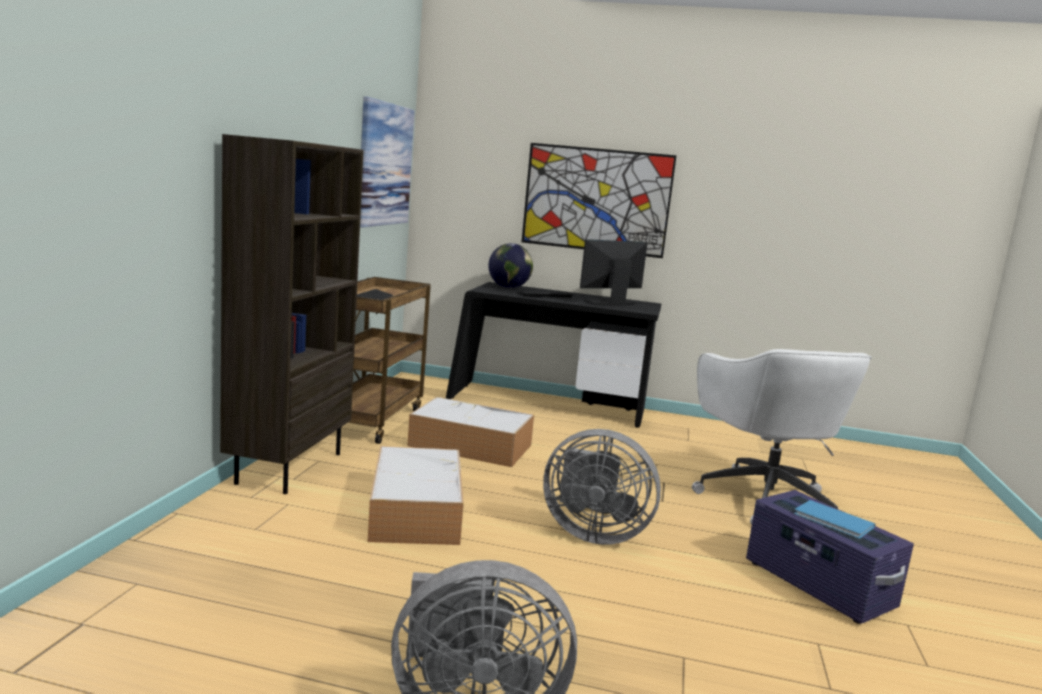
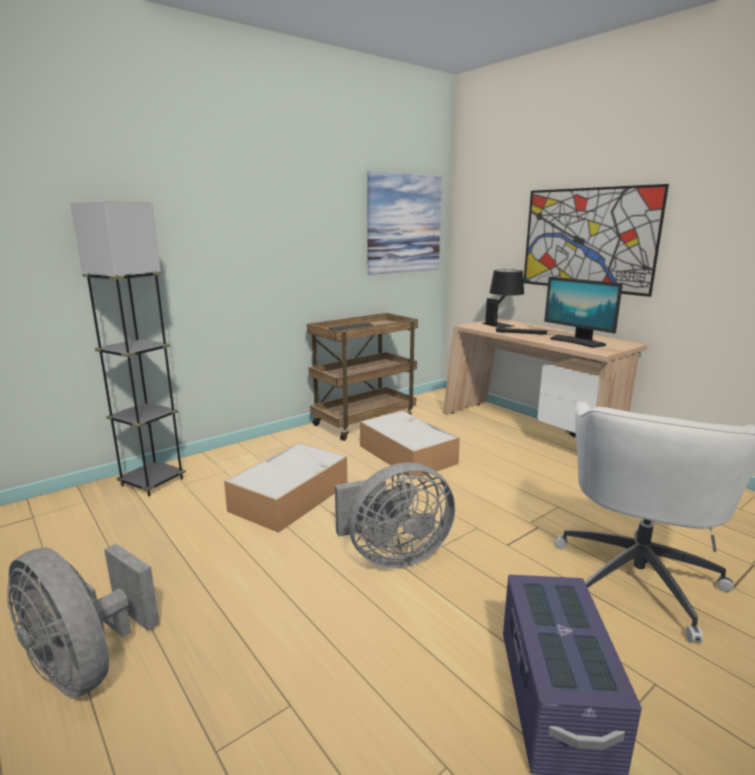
camera: 40 degrees right, 5 degrees up
(203, 537) = (152, 482): none -> grey floor lamp
(289, 467) = (263, 447): brown bookcase -> none
(508, 288) = (502, 324): globe -> black table lamp
(548, 405) = (528, 431): black desk -> beige desk
(592, 533) = (392, 555): grey fan -> grey fan turned 75 degrees counterclockwise
(610, 303) = (577, 342): monitor -> monitor turned 135 degrees counterclockwise
(834, 521) = (565, 633): blue book -> none

